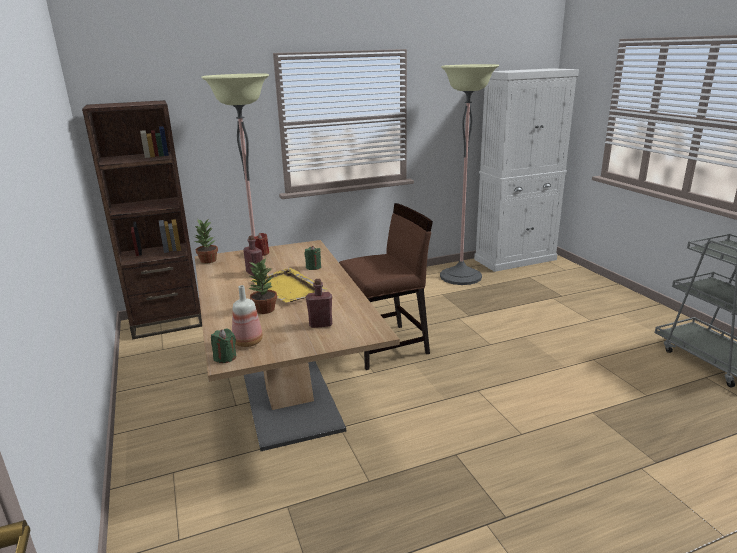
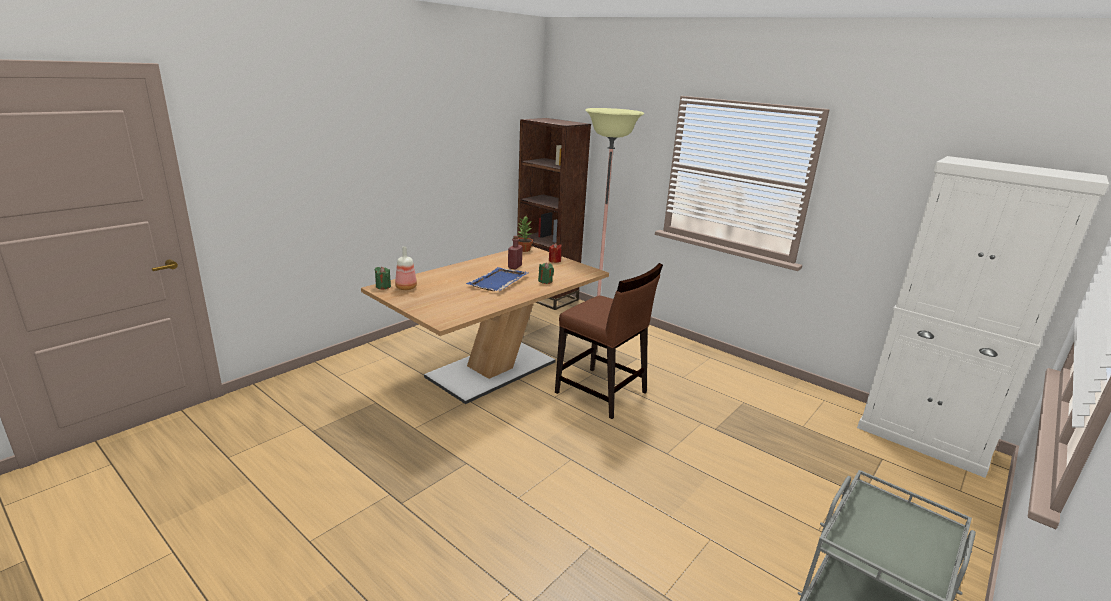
camera: 60 degrees right, 0 degrees up
(264, 310) = (456, 282): potted plant -> none
(288, 288) = (497, 281): yellow tray -> blue tray
(320, 324) = (445, 302): red bottle -> none
(460, 276) = (805, 406): floor lamp -> none

